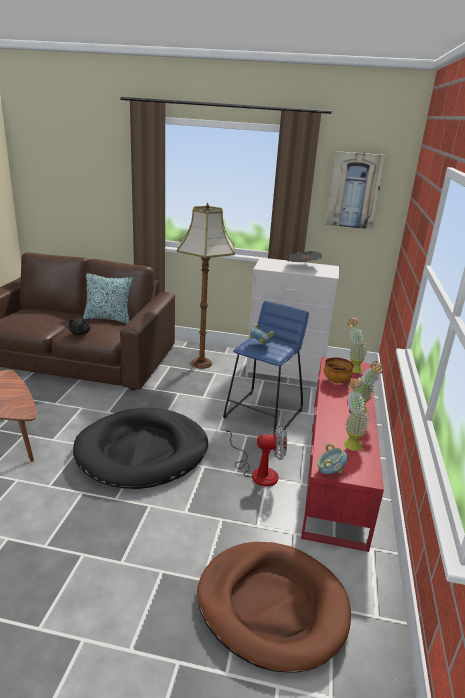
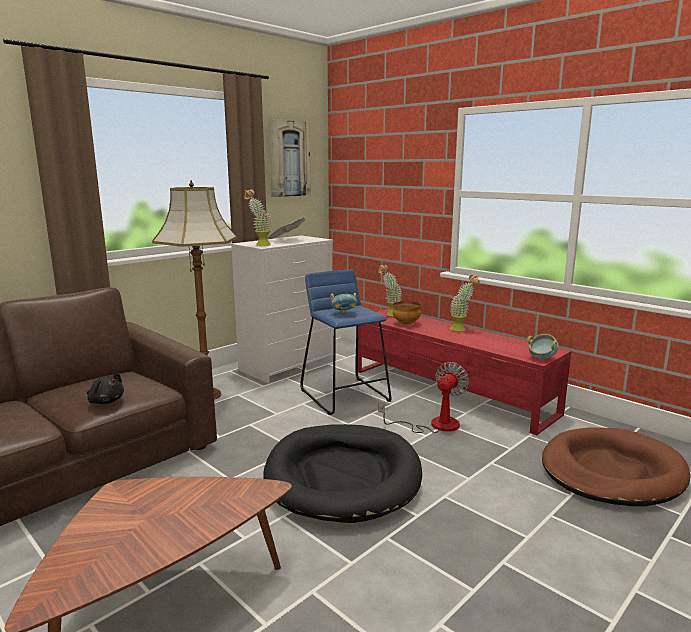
camera: 55 degrees left, 10 degrees down
(108, 318) = (83, 381): pillow -> none
(349, 442) = (503, 343): potted plant -> potted plant (259, 245)

